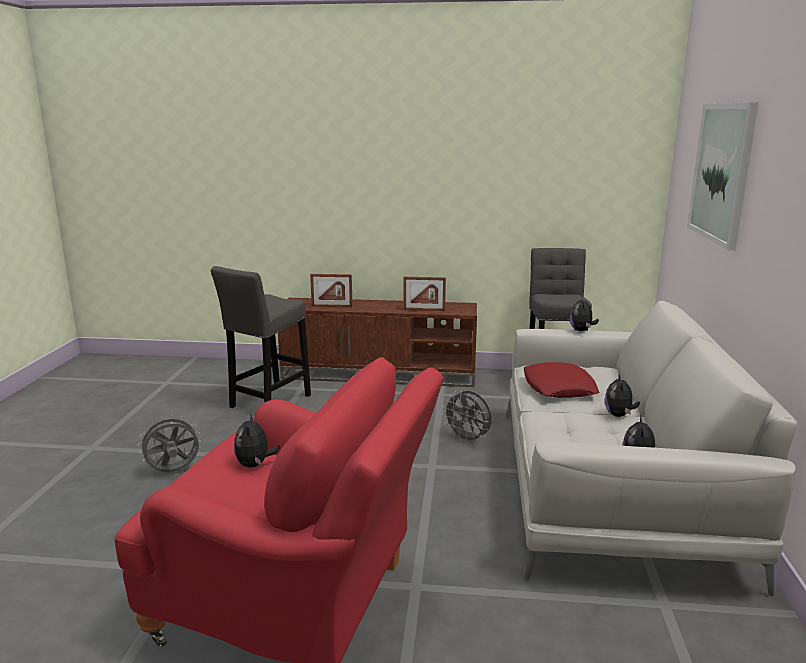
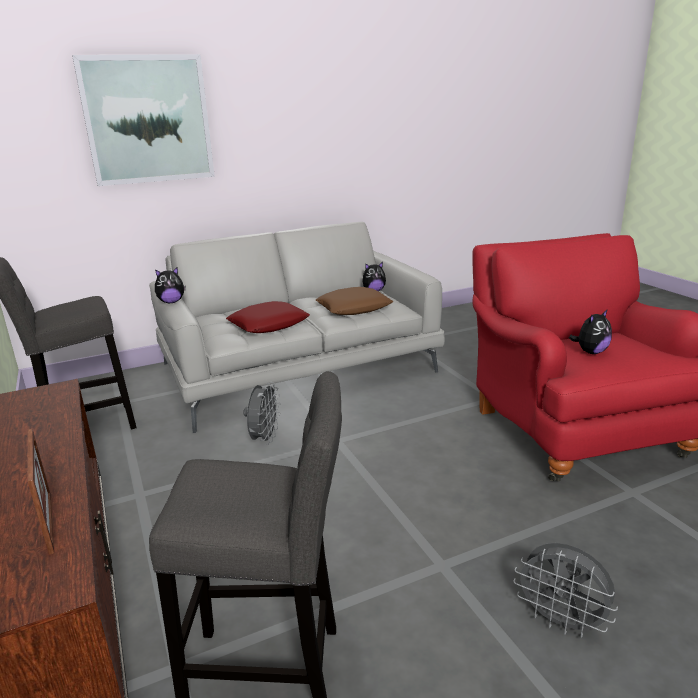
camera: 120 degrees left, 5 degrees up
(424, 310) = (56, 419): picture frame -> none
(575, 434) = (353, 308): none -> brown pillow
(619, 415) = (303, 303): plush toy -> none

